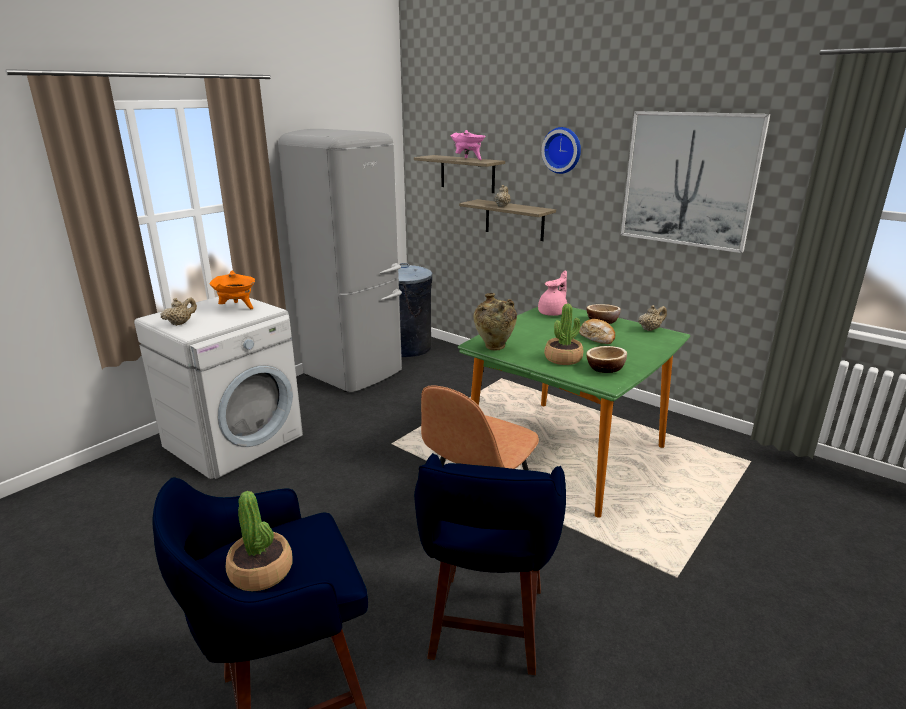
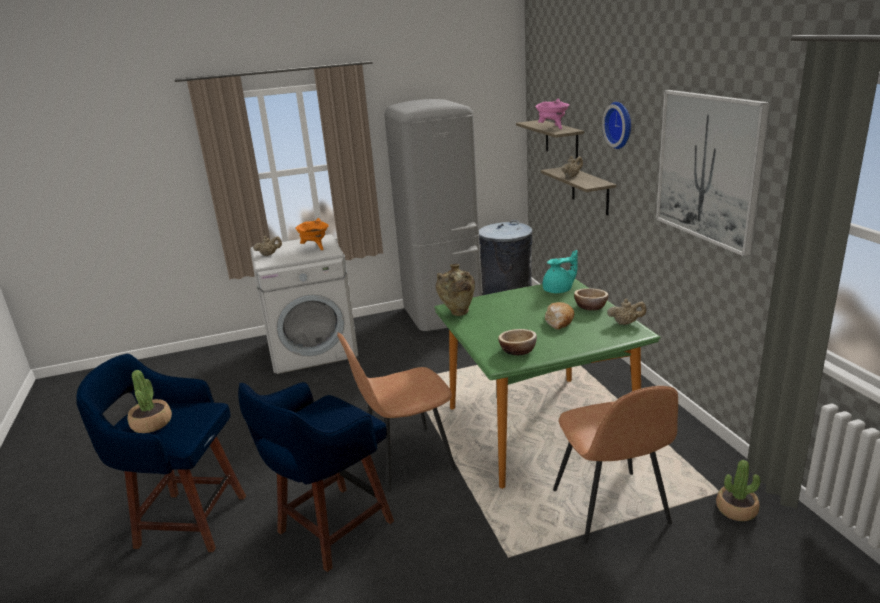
camera: 35 degrees right, 0 degrees up
(553, 313) = (559, 290): pink teapot -> turquoise teapot
(563, 359) = (497, 334): potted plant -> potted plant (736, 509)
(699, 502) = (611, 509): none -> brown chair

